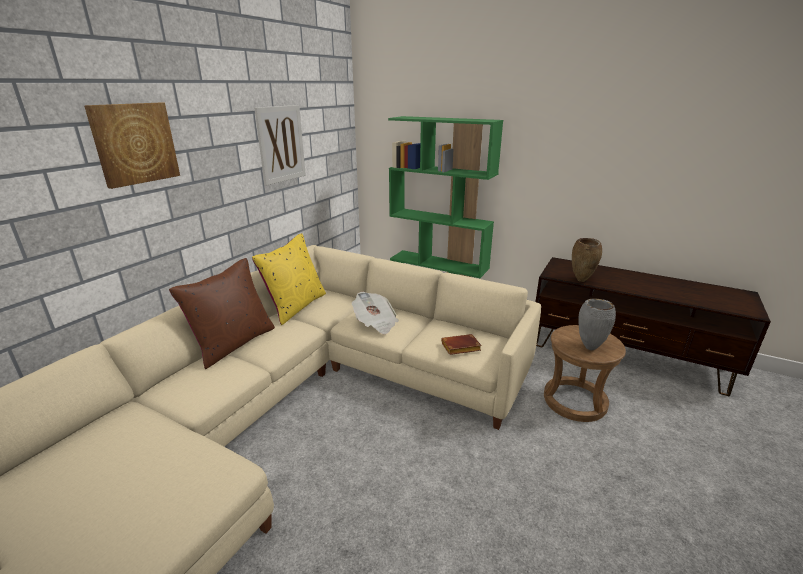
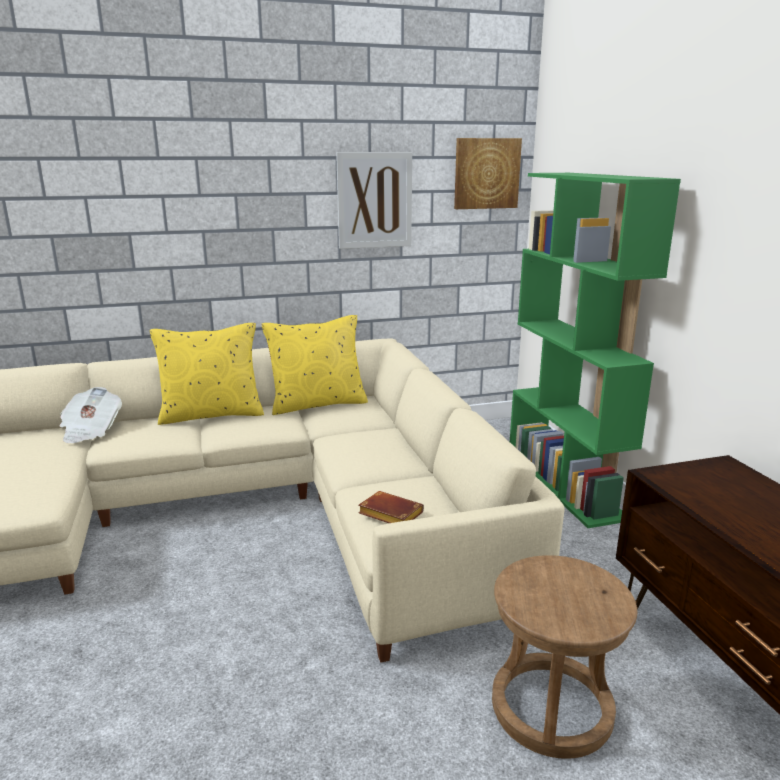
camera: 45 degrees right, 5 degrees down
(134, 143) = (173, 181): picture -> picture (486, 173)
(233, 343) = (211, 414): brown pillow -> yellow pillow
(375, 323) = (354, 449): newspaper -> newspaper (90, 431)
(581, 280) = (697, 503): brown vase -> none
(589, 347) = (548, 601): grey vase -> none

